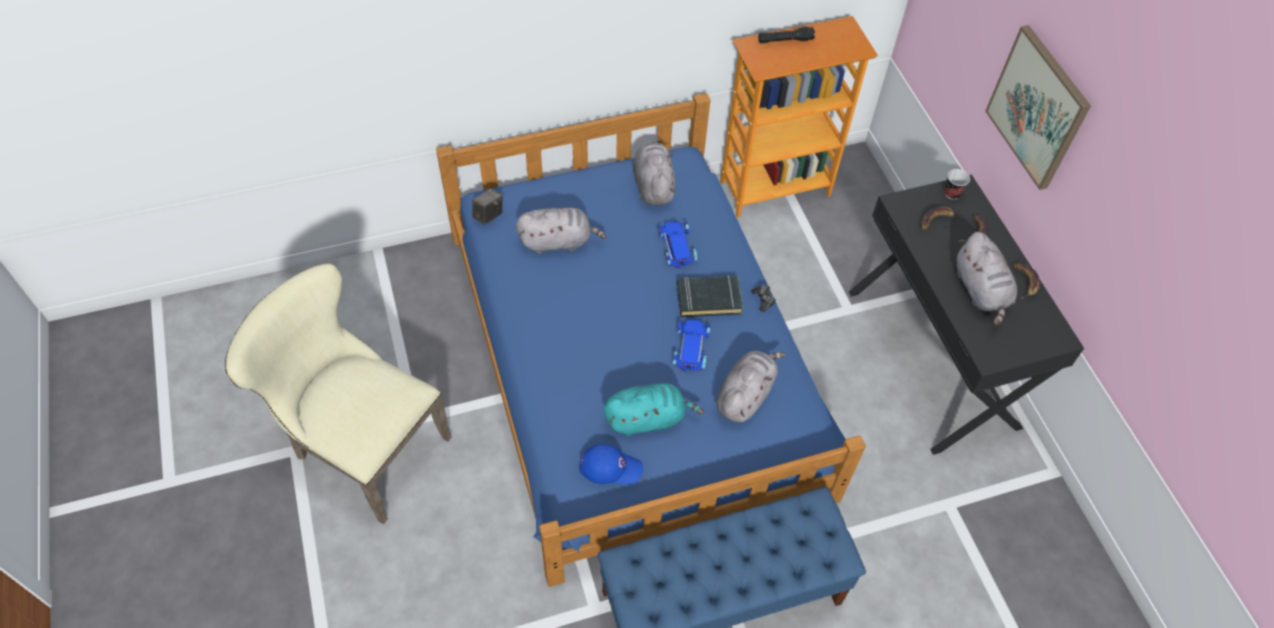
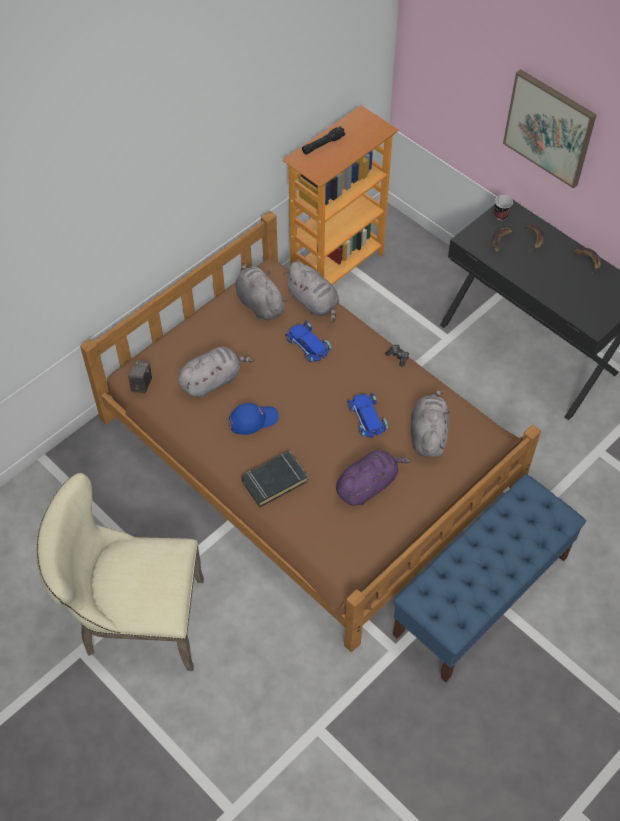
camera: 25 degrees left, 0 degrees up
(610, 467) = (363, 534): blue cap -> blue cap (253, 419)
(633, 361) = (310, 452): blue bed -> brown bed
(648, 418) = (368, 485): turquoise plush toy -> purple plush toy
(708, 299) = (357, 374): black book -> black book (274, 481)
(981, 291) = (562, 280): grey plush toy -> grey plush toy (314, 303)

